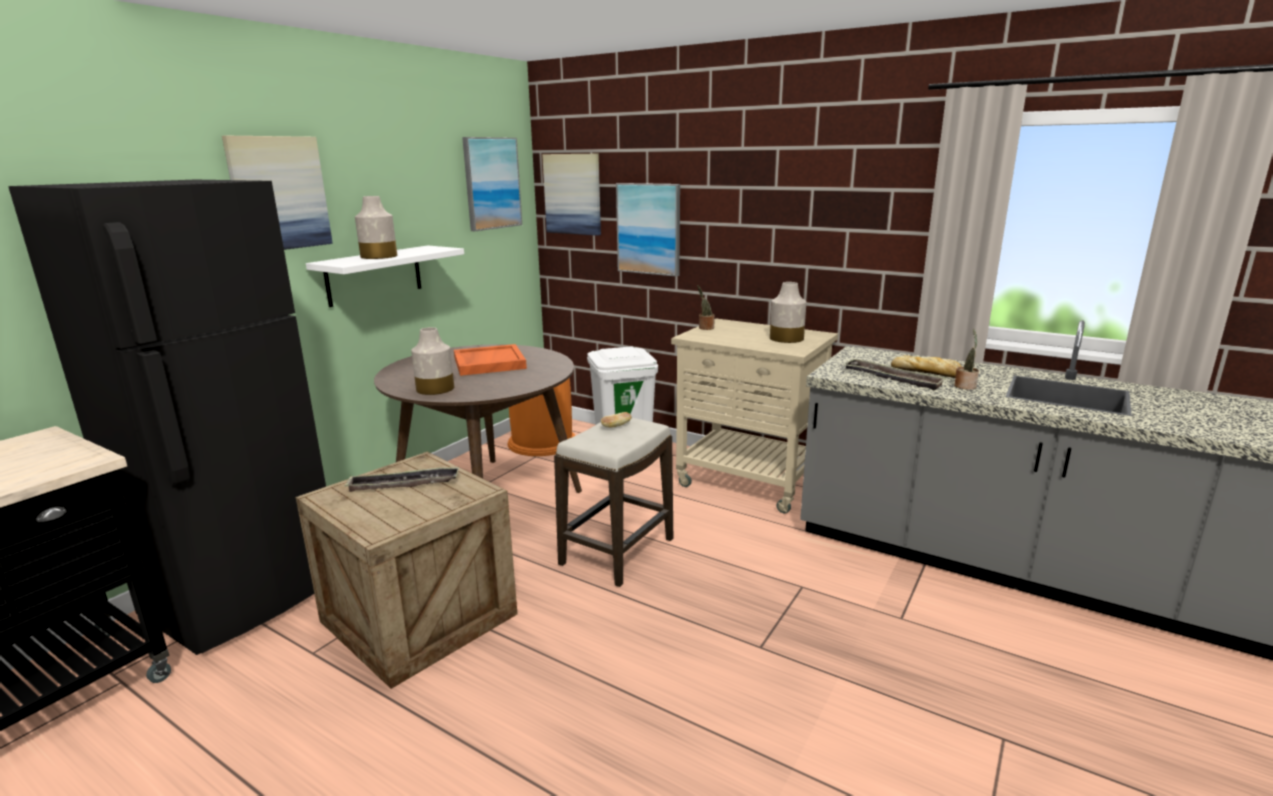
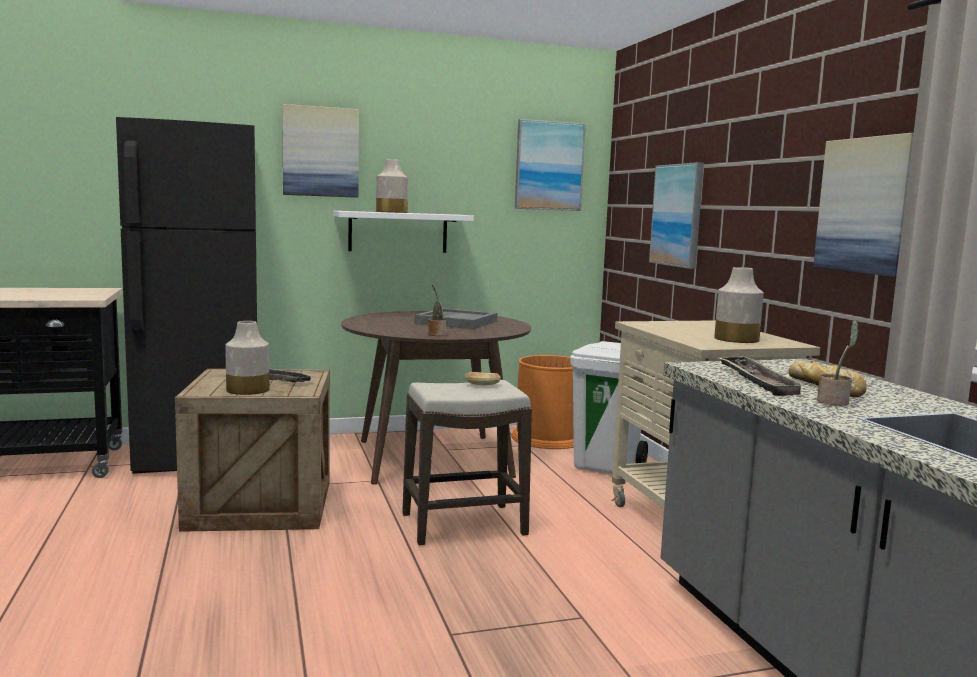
camera: 40 degrees right, 10 degrees down
(435, 388) = (376, 325): beige vase -> beige vase (248, 389)
(488, 363) = (456, 322): orange tray -> grey tray
(573, 194) = (630, 180): picture -> picture (866, 205)
(705, 328) = (675, 322): potted plant -> potted plant (436, 334)

